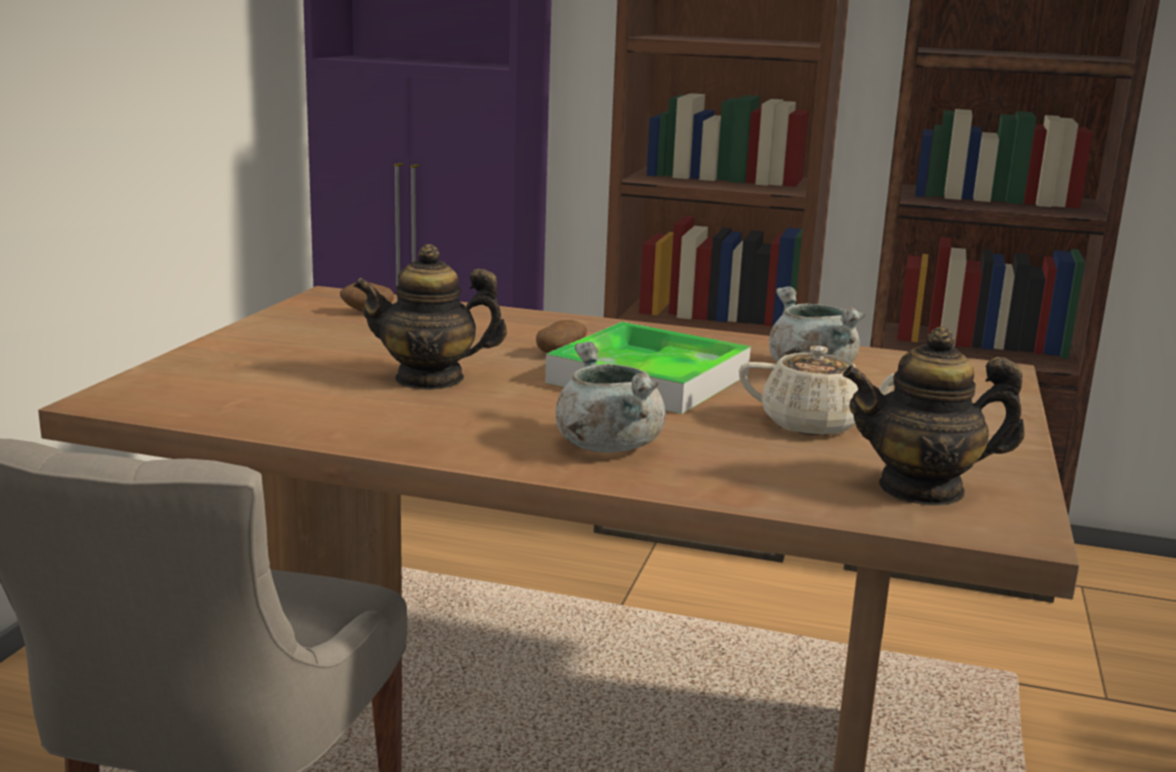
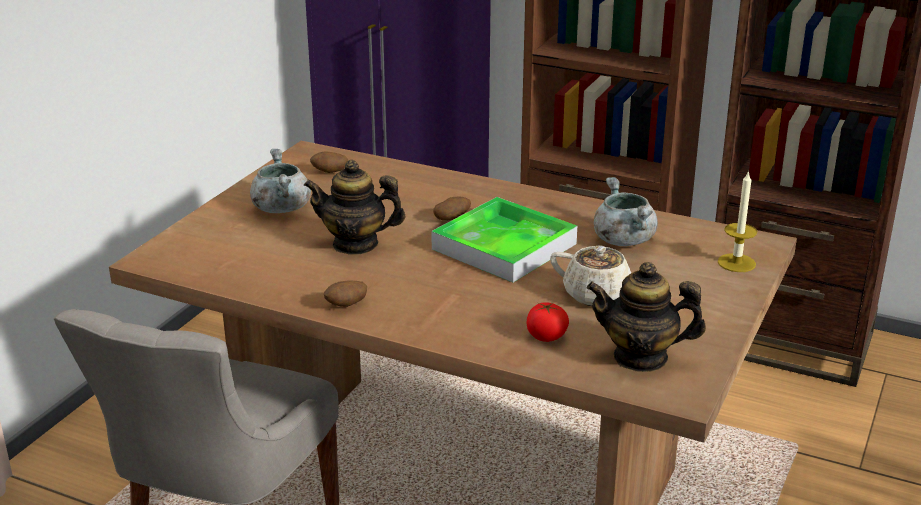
camera: 10 degrees right, 10 degrees up
(439, 444) = (346, 305): none -> potato
(606, 445) = (451, 310): grey cooking pot -> grey cooking pot (280, 208)
(766, 470) = (546, 336): none -> tomato
(977, 389) = (736, 263): none -> candle

